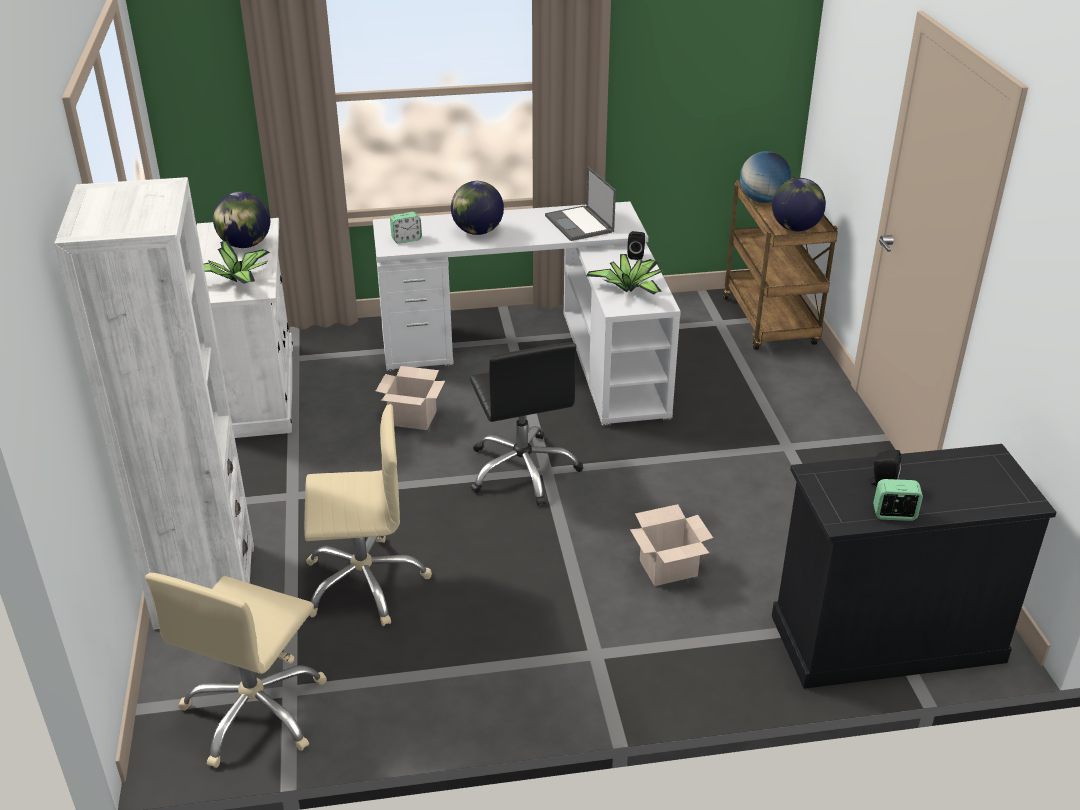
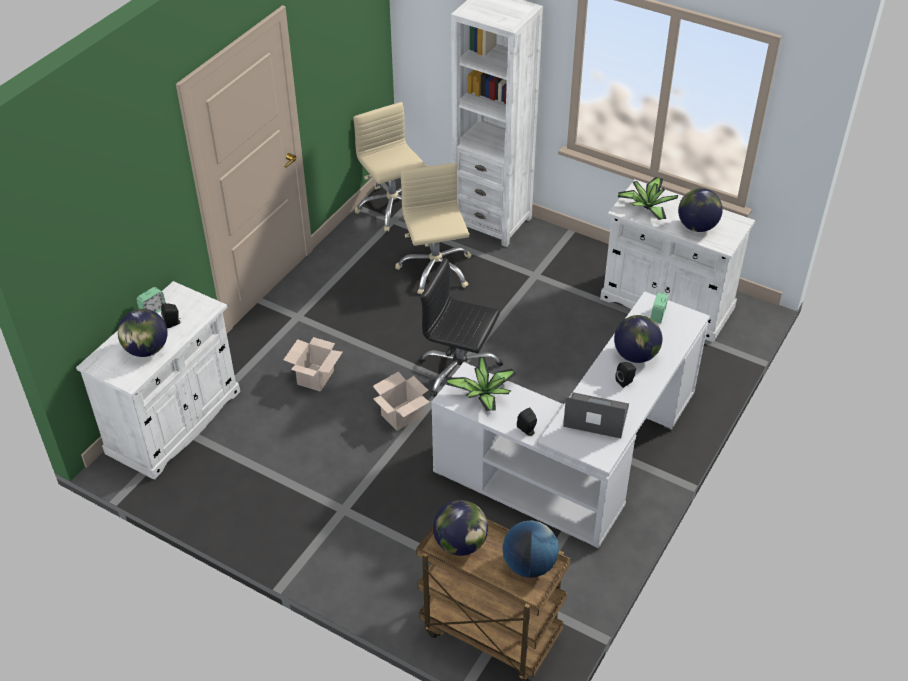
camera: 130 degrees right, 10 degrees up
(364, 582) = (435, 269): beige office chair -> beige office chair turned 135 degrees clockwise
(414, 418) = (563, 355): cardboard box -> cardboard box (401, 416)
(518, 225) = (625, 381): none -> black speaker
(886, 638) = (174, 422): black cabinet -> white cabinet
(944, 475) = (147, 350): none -> globe

